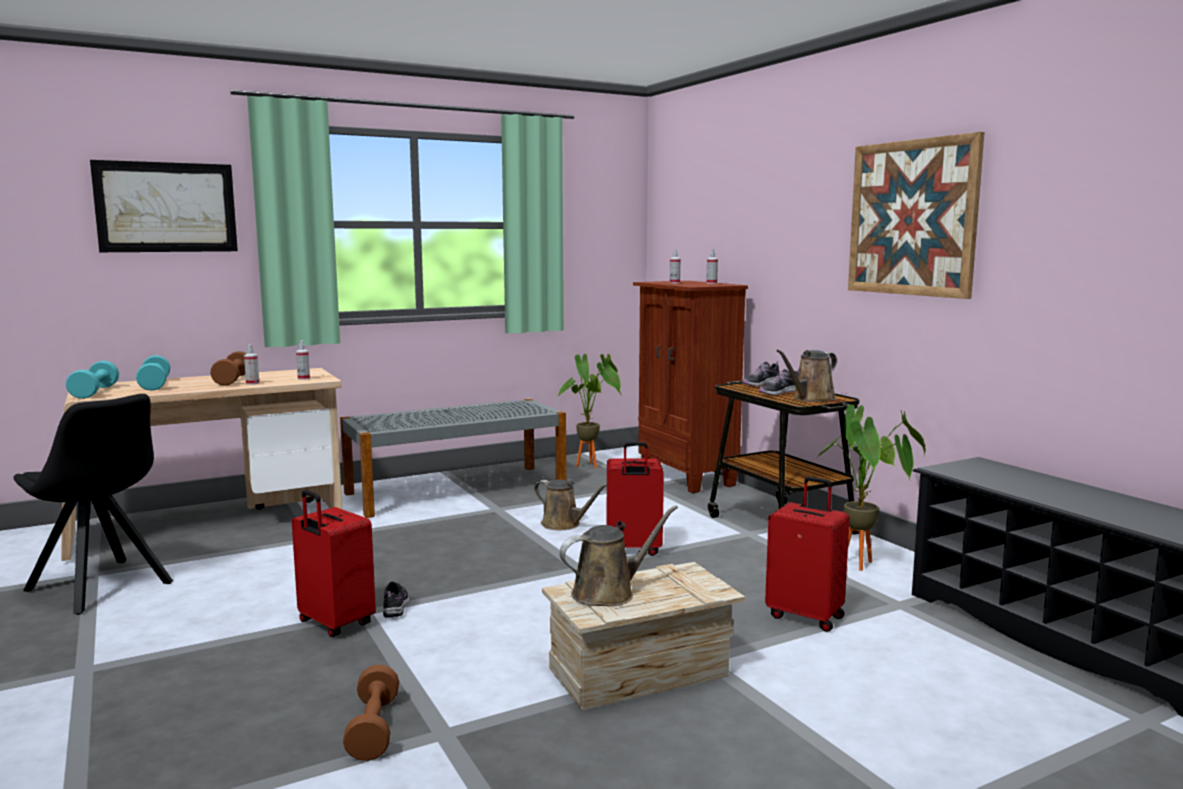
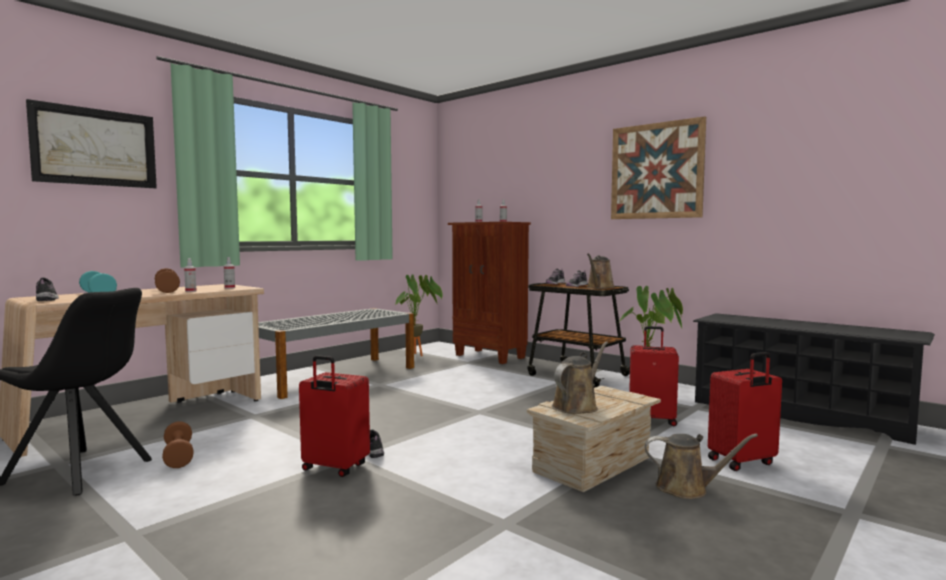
camera: 20 degrees left, 5 degrees down
(94, 392) = (46, 300): turquoise dumbbell -> shoe
(373, 729) = (448, 531): brown dumbbell -> brown dumbbell (178, 456)
(564, 524) = (438, 388): brown watering can -> brown watering can (687, 488)
(633, 550) = (503, 398): red suitcase -> red suitcase (742, 462)

